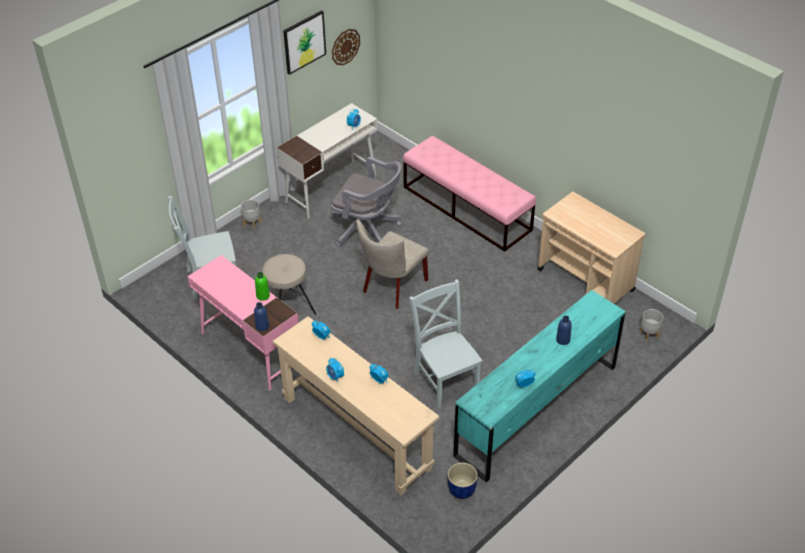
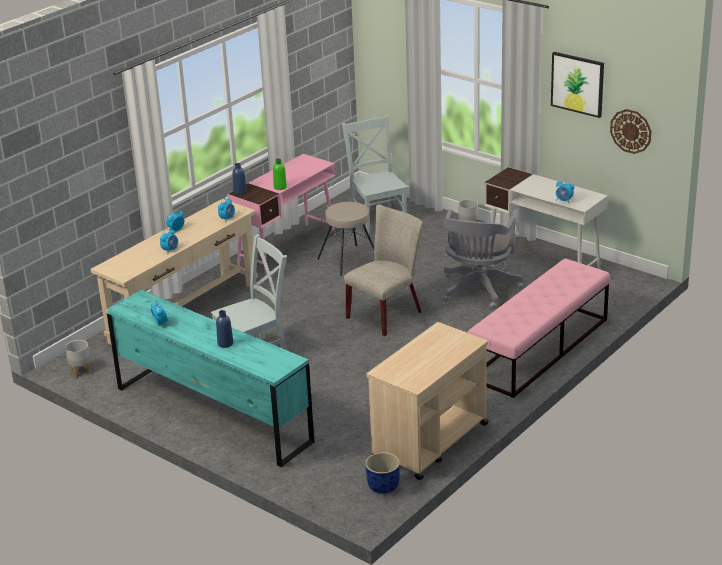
camera: 85 degrees right, 15 degrees down
(392, 288) = (388, 313): beige chair -> beige chair turned 105 degrees clockwise
(462, 489) = (111, 375): blue planter -> blue planter (383, 486)
(648, 334) = (340, 493): grey planter -> grey planter (81, 371)

